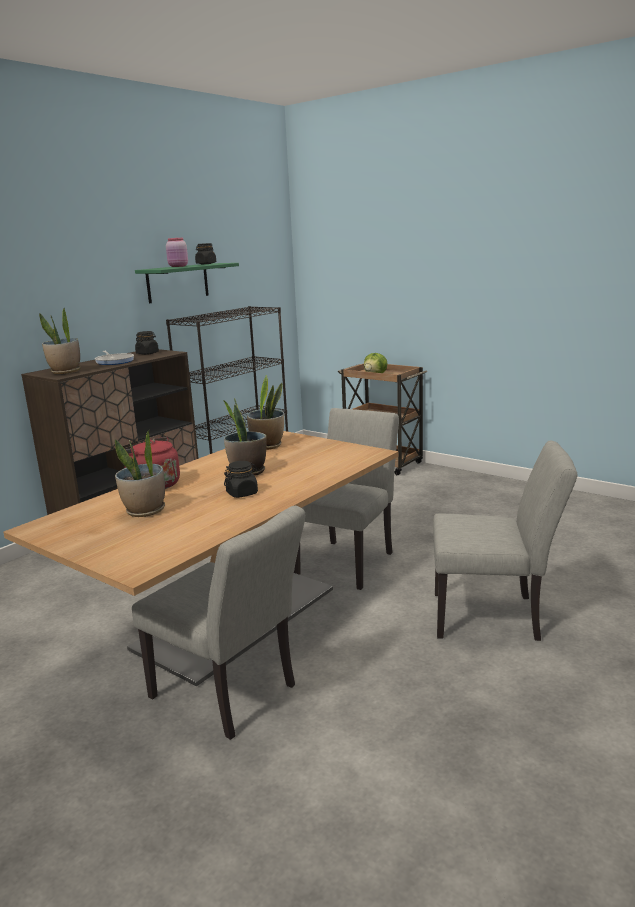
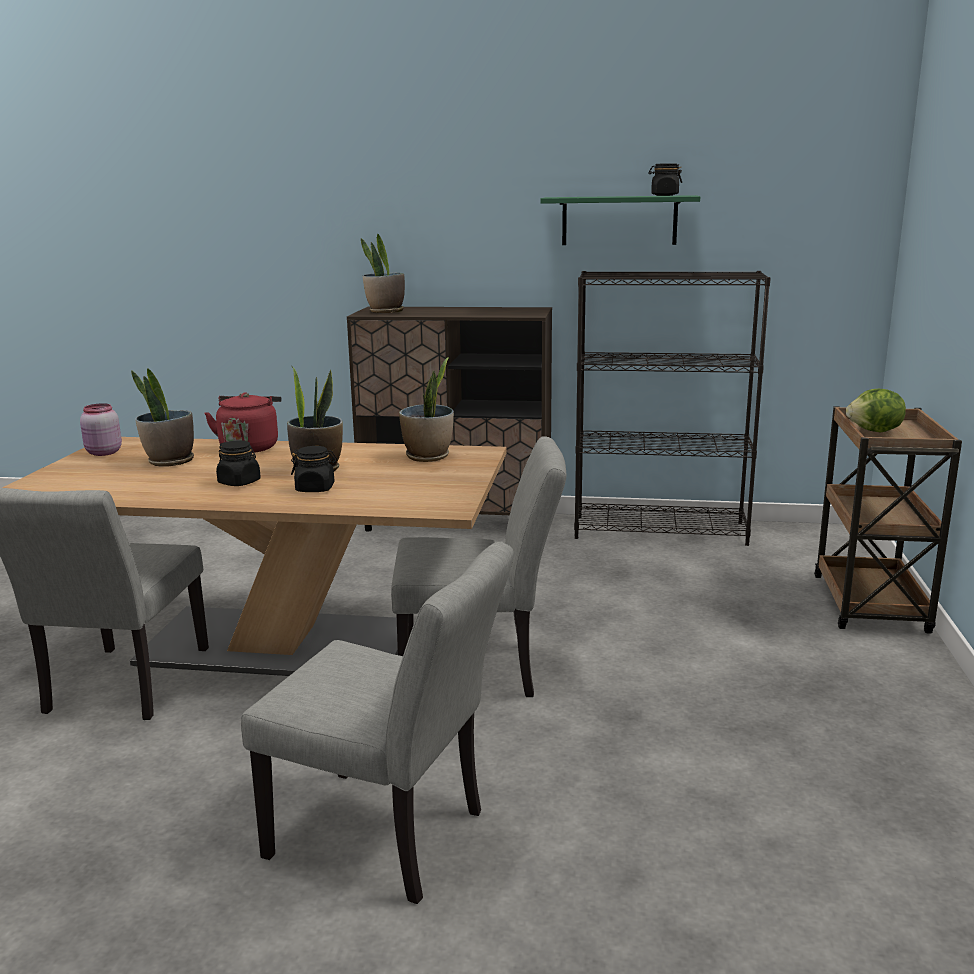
camera: 60 degrees right, 0 degrees up
(114, 361) = (456, 312): frying pan -> none
(147, 353) = (516, 311): black jar -> black jar (315, 488)
(178, 266) = (604, 196): pink jar -> pink jar (103, 453)
(495, 616) = (391, 838): grey chair -> grey chair turned 45 degrees counterclockwise

